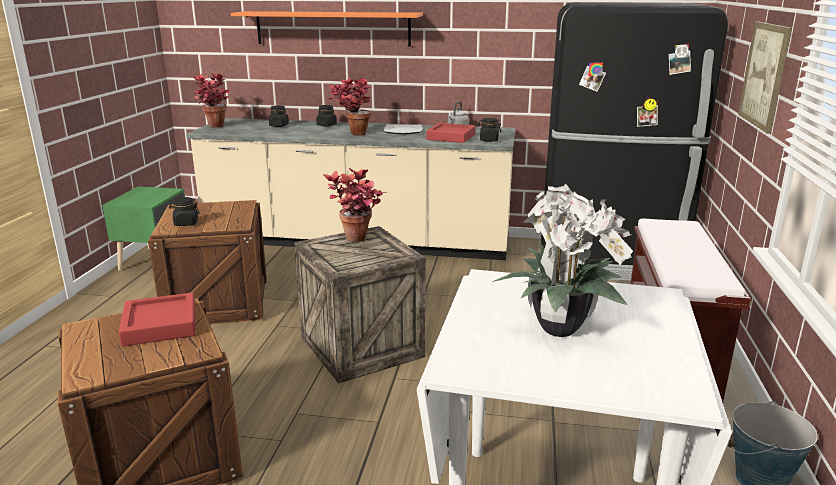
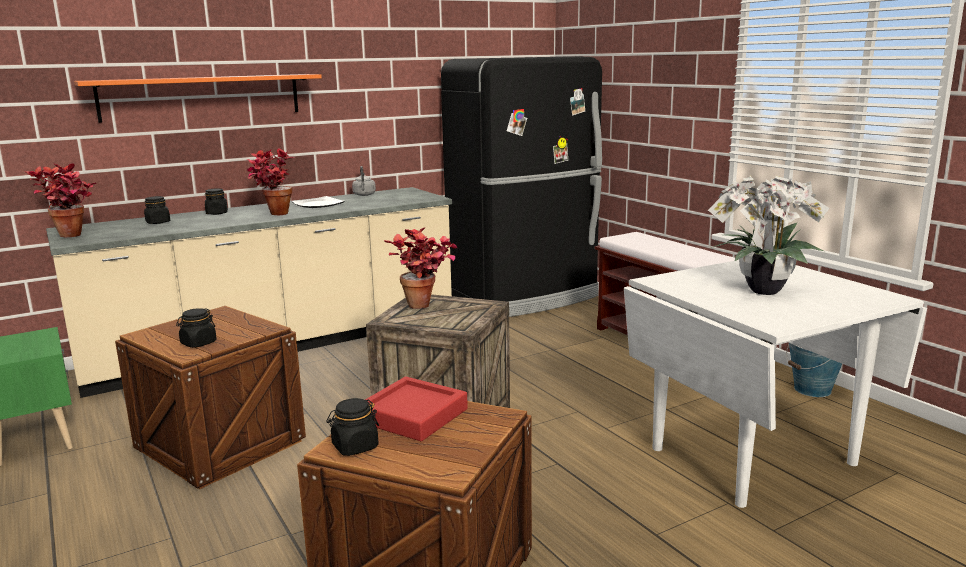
camera: 40 degrees left, 5 degrees down
(451, 137) = (380, 201): red tray -> none
(489, 140) = (420, 198): black jar -> black jar (355, 447)
(764, 75) = (668, 105): picture -> none

